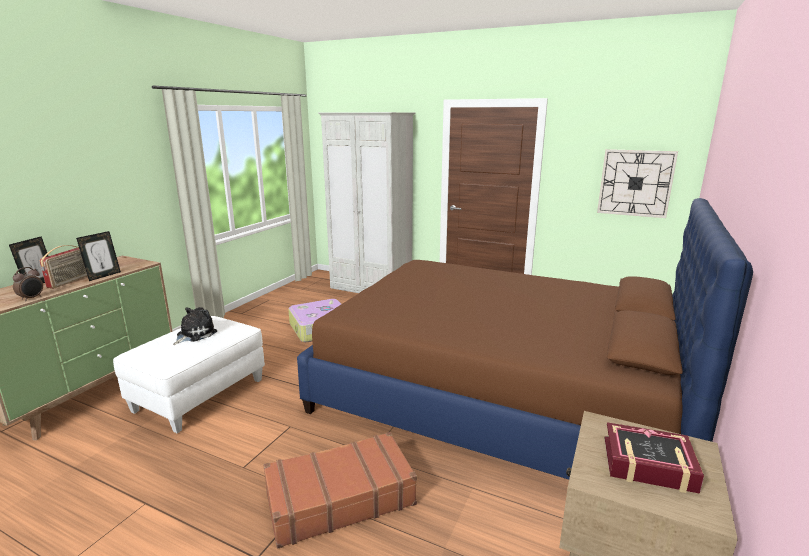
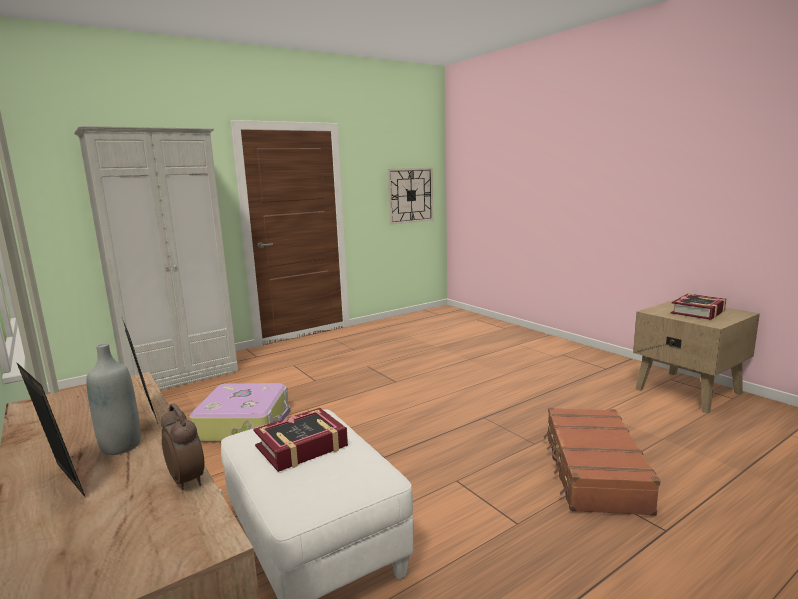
camera: 60 degrees left, 5 degrees down
(69, 281) = (121, 446): radio -> grey bottle
(194, 334) = (301, 446): plush toy -> book
(499, 394) = (485, 373): brown bed -> none

